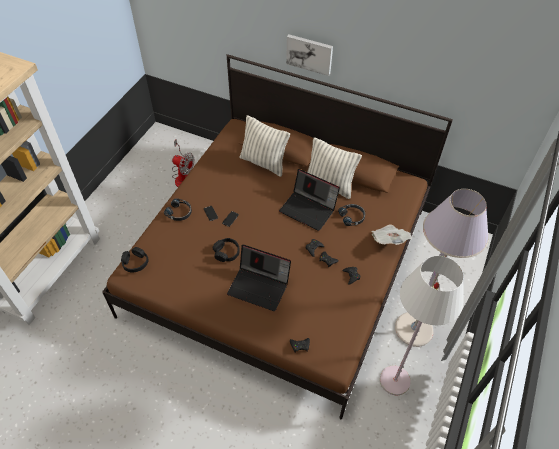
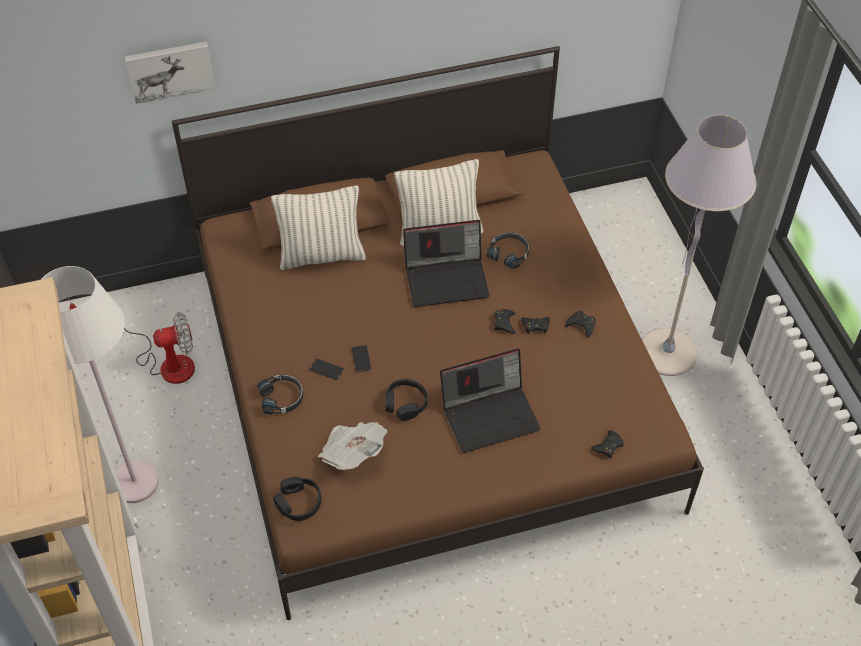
camera: 40 degrees left, 0 degrees up
(309, 54) = (318, 54): picture -> picture (170, 70)
(389, 241) = (580, 253): newspaper -> newspaper (353, 453)
(395, 380) = (702, 426): white floor lamp -> white floor lamp (135, 482)

